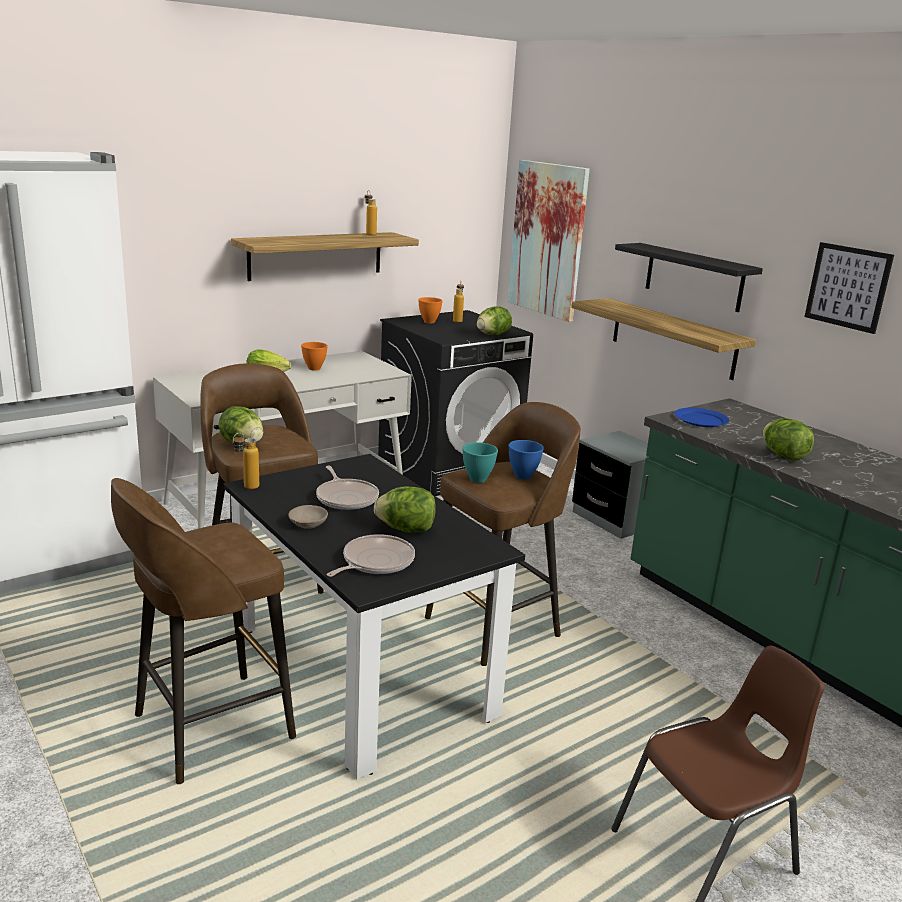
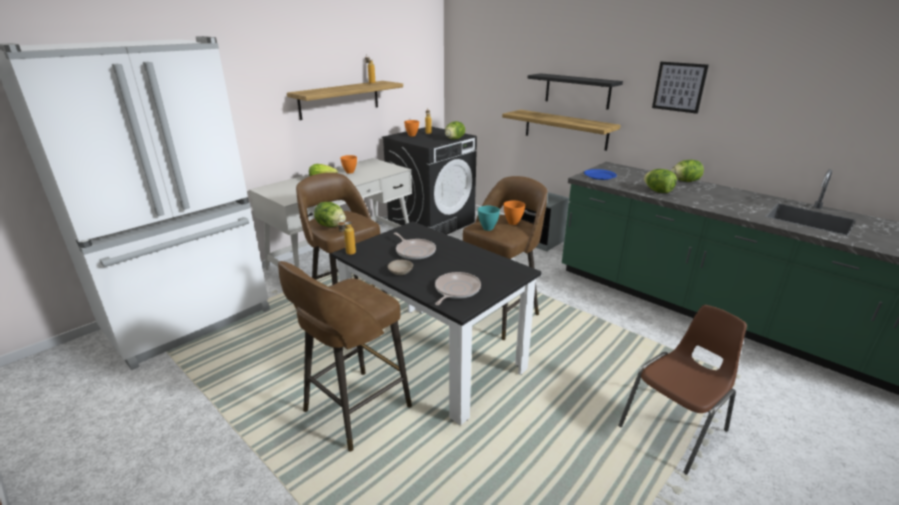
camera: 10 degrees left, 5 degrees up
(406, 529) = (462, 266): lettuce -> lettuce (685, 181)
(523, 476) = (512, 222): blue bowl -> orange bowl
(547, 239) = (476, 77): picture -> none

